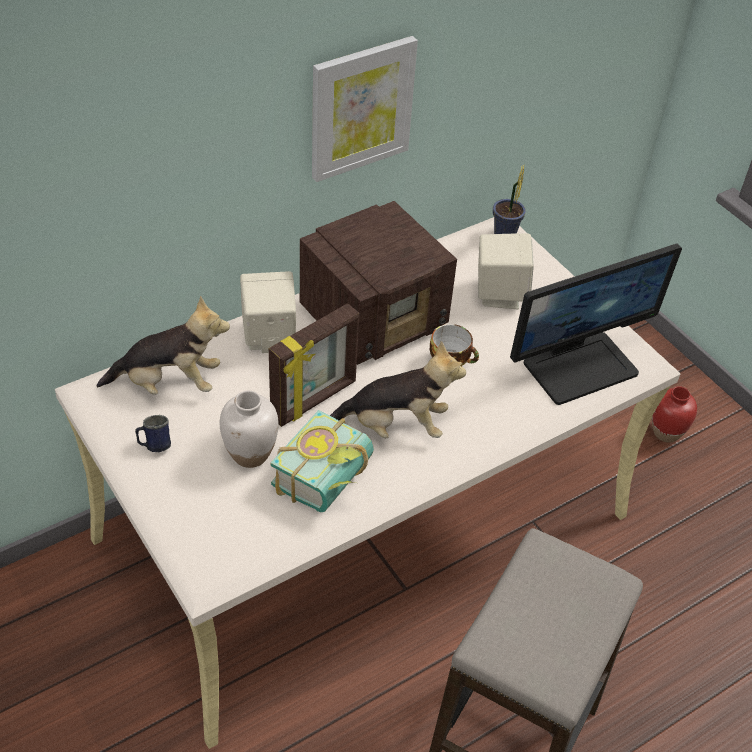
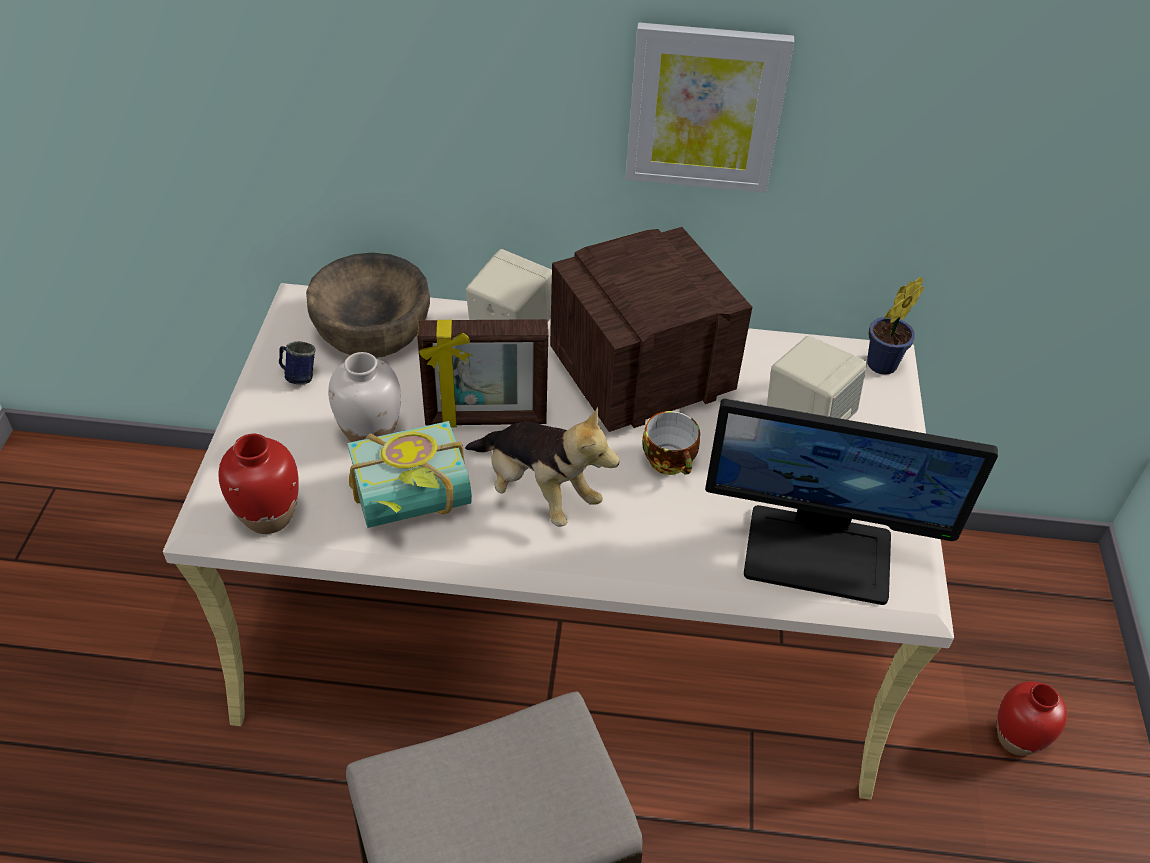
camera: 40 degrees right, 0 degrees up
(169, 383) = (372, 329): plush toy -> brown bowl
(245, 548) = (269, 517): none -> red vase
(376, 318) = (637, 375): radio -> radio turned 150 degrees clockwise

